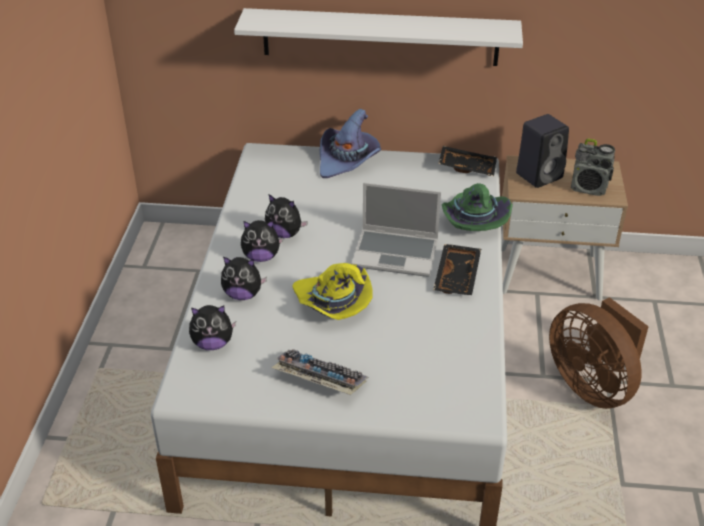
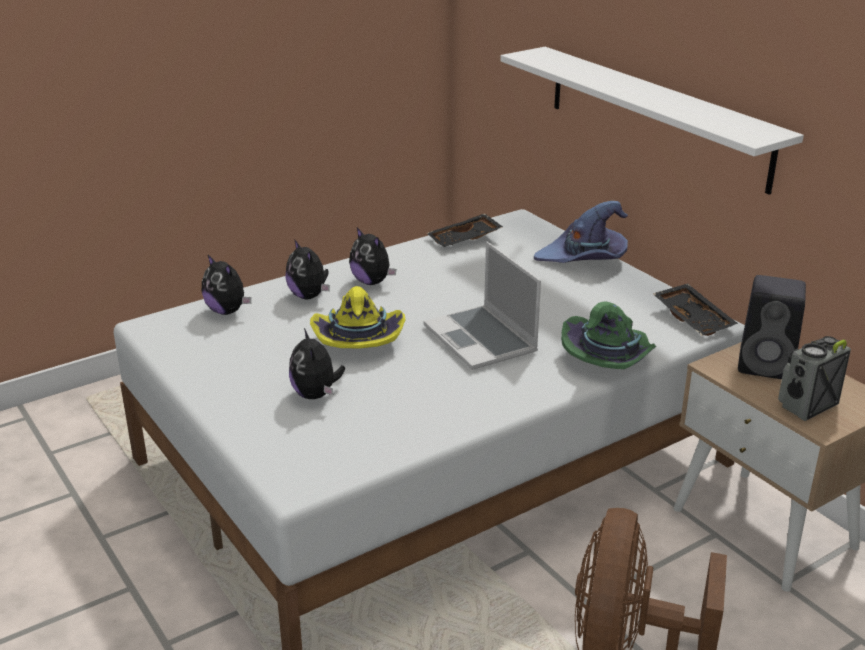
camera: 50 degrees right, 10 degrees down
(285, 234) = (422, 277): plush toy -> plush toy (316, 395)
(318, 379) = (242, 377): keyboard -> none
(458, 276) = (500, 387): black tray -> black tray (465, 240)
(589, 188) = (806, 405): radio -> radio turned 75 degrees clockwise

